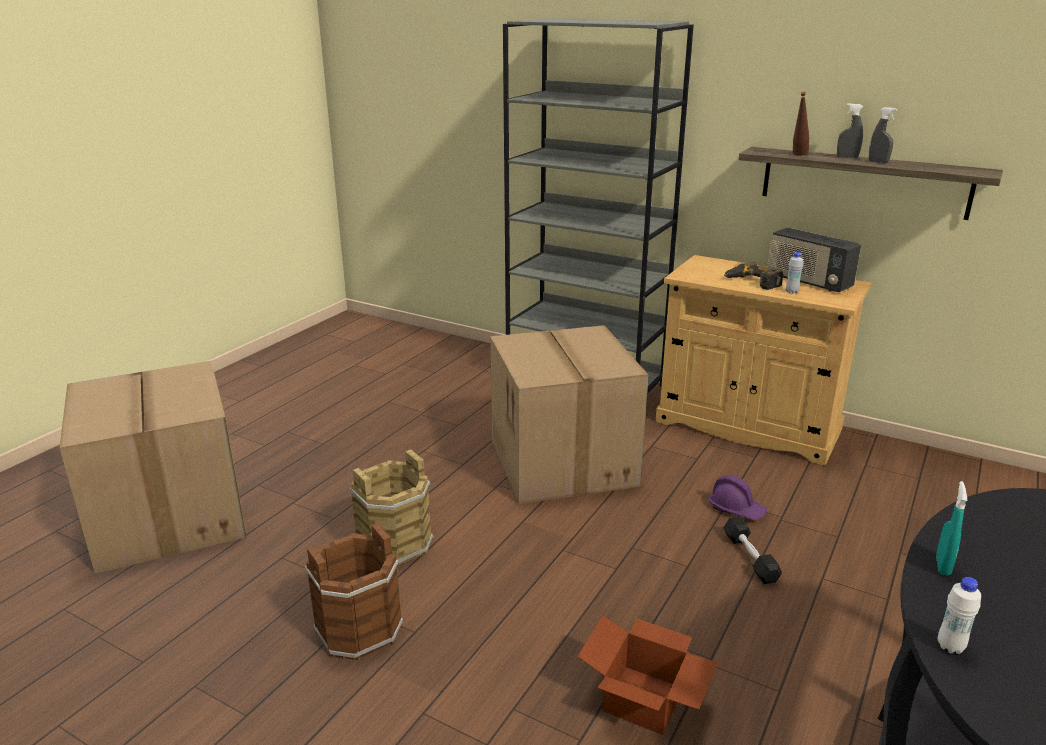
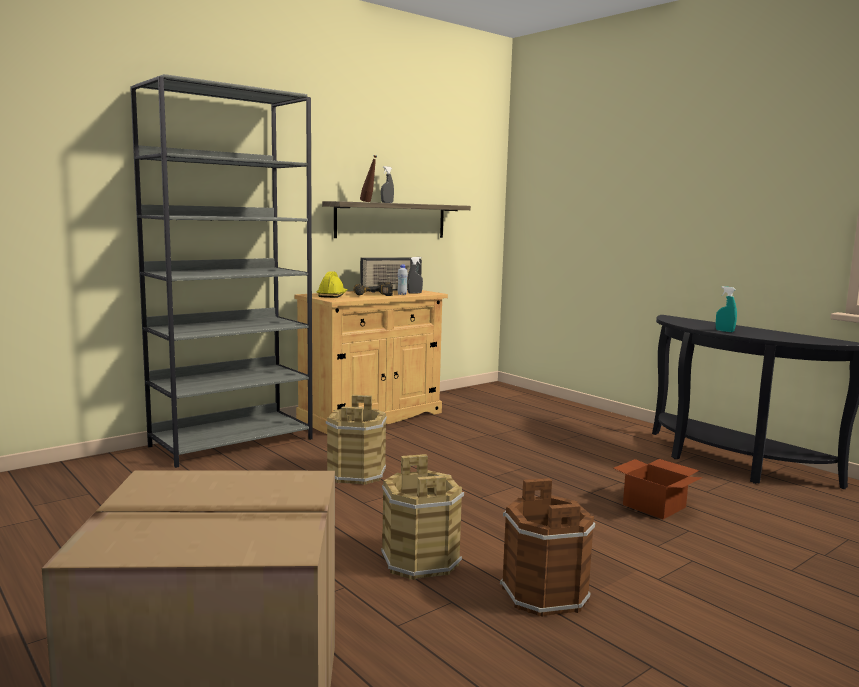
camera: 70 degrees left, 15 degrees down
(565, 463) = (357, 474): cardboard box -> brown bucket
(712, 268) = (332, 295): none -> yellow hard hat
(736, 509) = (471, 442): purple hard hat -> none
(750, 558) = (526, 451): black dumbbell -> none
(878, 162) = (408, 203): grey spray bottle -> grey spray bottle (414, 293)
(950, 646) = (787, 339): white bottle -> none

